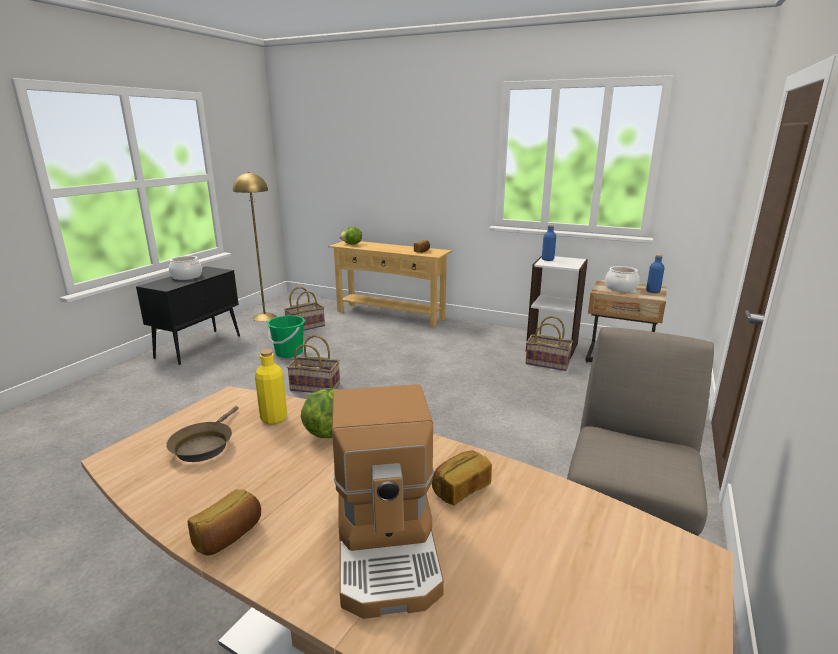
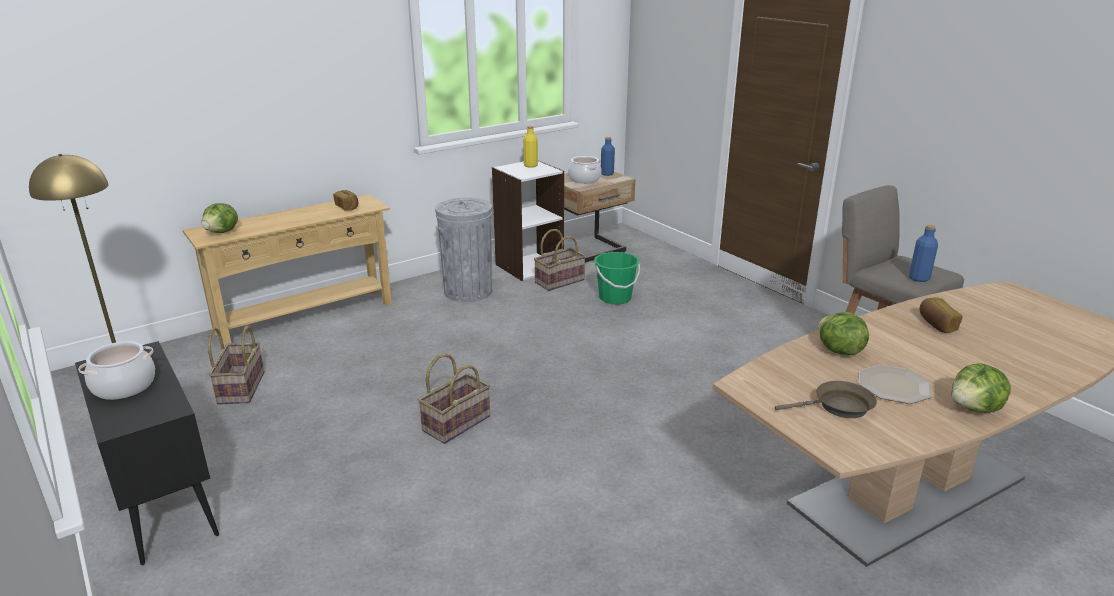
camera: 60 degrees left, 5 degrees up
(204, 445) = (838, 407): brown frying pan -> brown frying pan turned 45 degrees counterclockwise
(229, 536) = (975, 409): bread -> lettuce
(264, 472) = (893, 386): none -> plate
(274, 418) = (802, 370): yellow bottle -> yellow bottle (530, 165)
(289, 353) = (321, 421): green bucket -> green bucket (615, 298)
(388, 544) = (991, 358): coffee machine -> none
(483, 341) = (468, 291): none -> grey trash can
(547, 259) = (513, 170): blue bottle -> blue bottle (919, 278)

